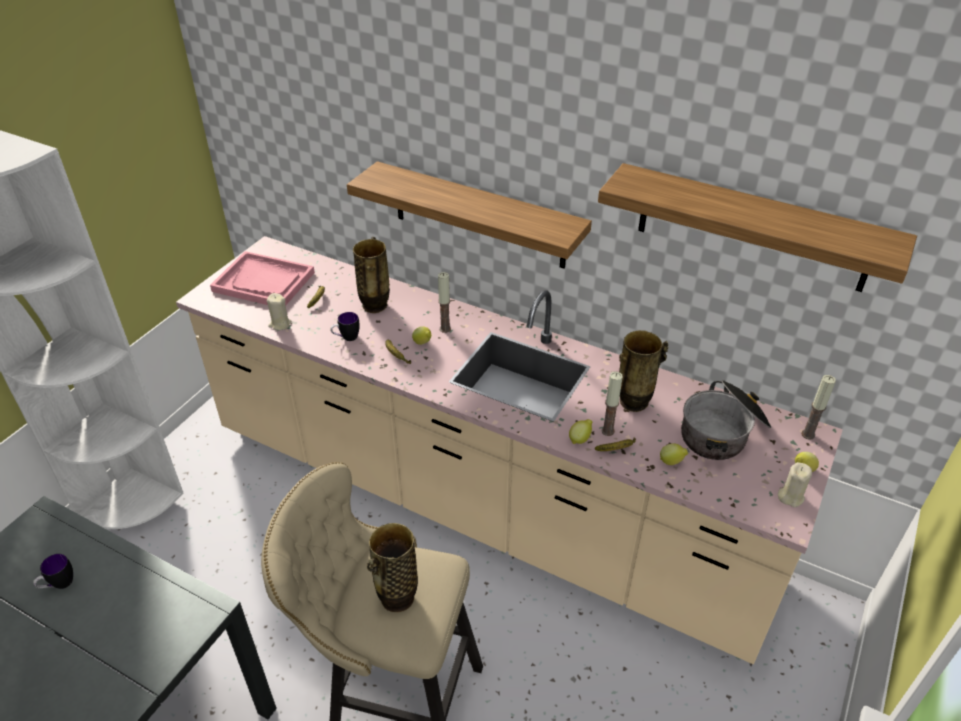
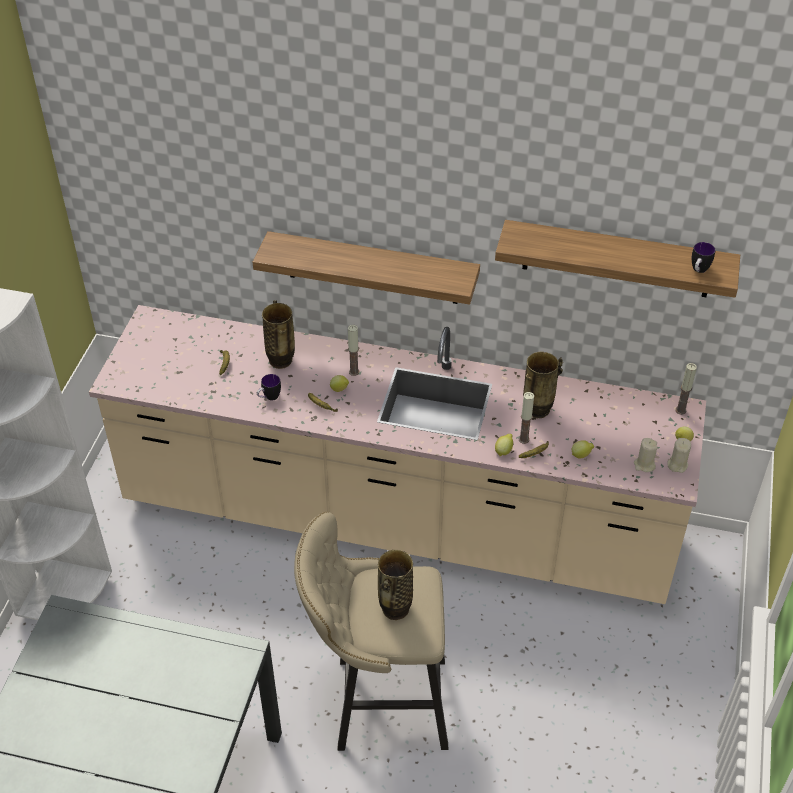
camera: 15 degrees left, 5 degrees up
(59, 585) = (111, 662): mug -> mug (698, 271)
(264, 282) = (164, 355): pink tray -> none
(280, 324) = (201, 396): beige candle -> beige candle (644, 465)
(723, 433) = (615, 422): cooking pot -> none

